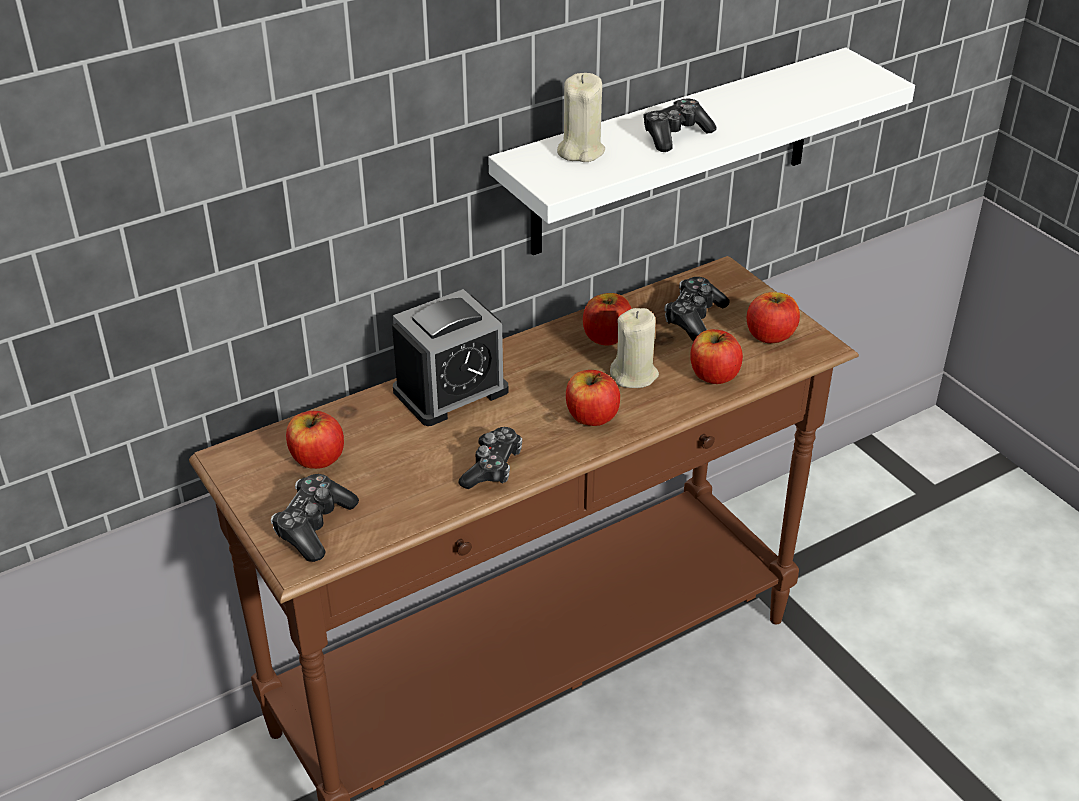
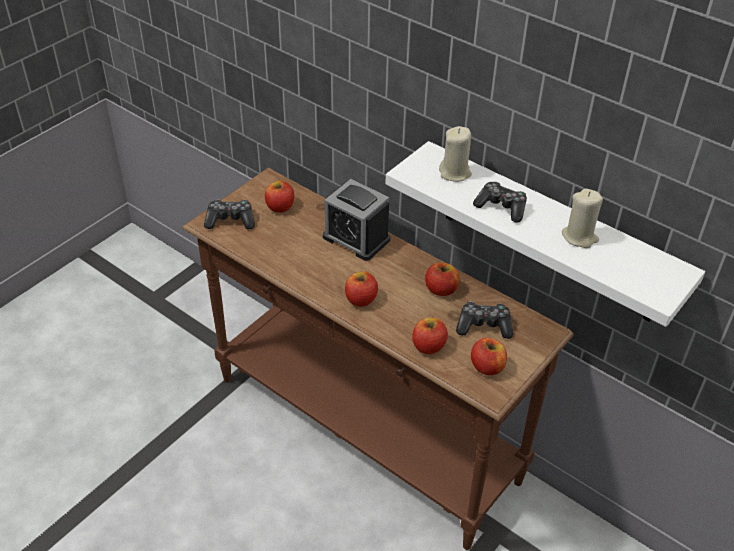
camera: 70 degrees right, 5 degrees up
(492, 467) = (299, 270): game controller -> none
(634, 375) = (409, 309): beige candle -> beige candle (579, 237)

